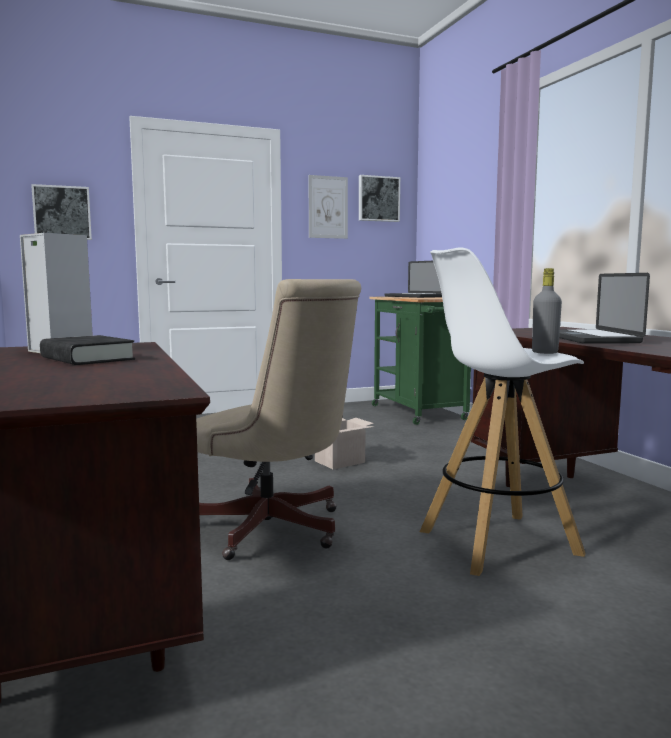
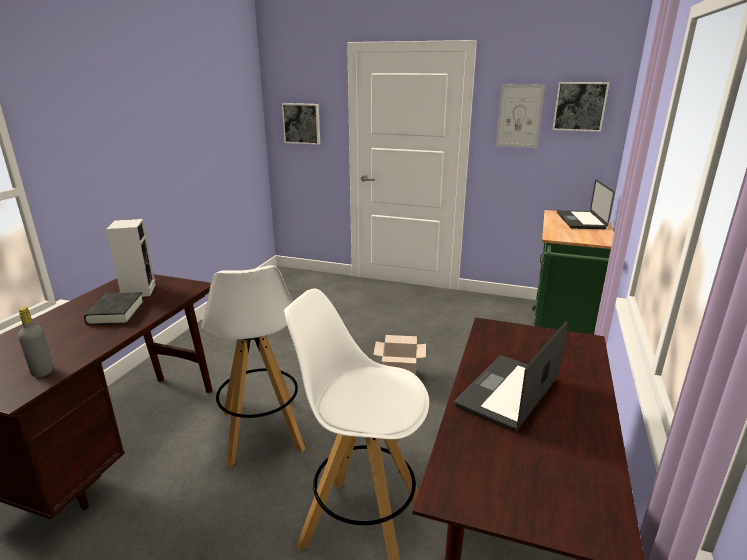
camera: 40 degrees right, 15 degrees up
(275, 531) = (262, 431): beige office chair -> white stool
(544, 352) = (375, 412): grey bottle -> grey bottle (42, 372)

